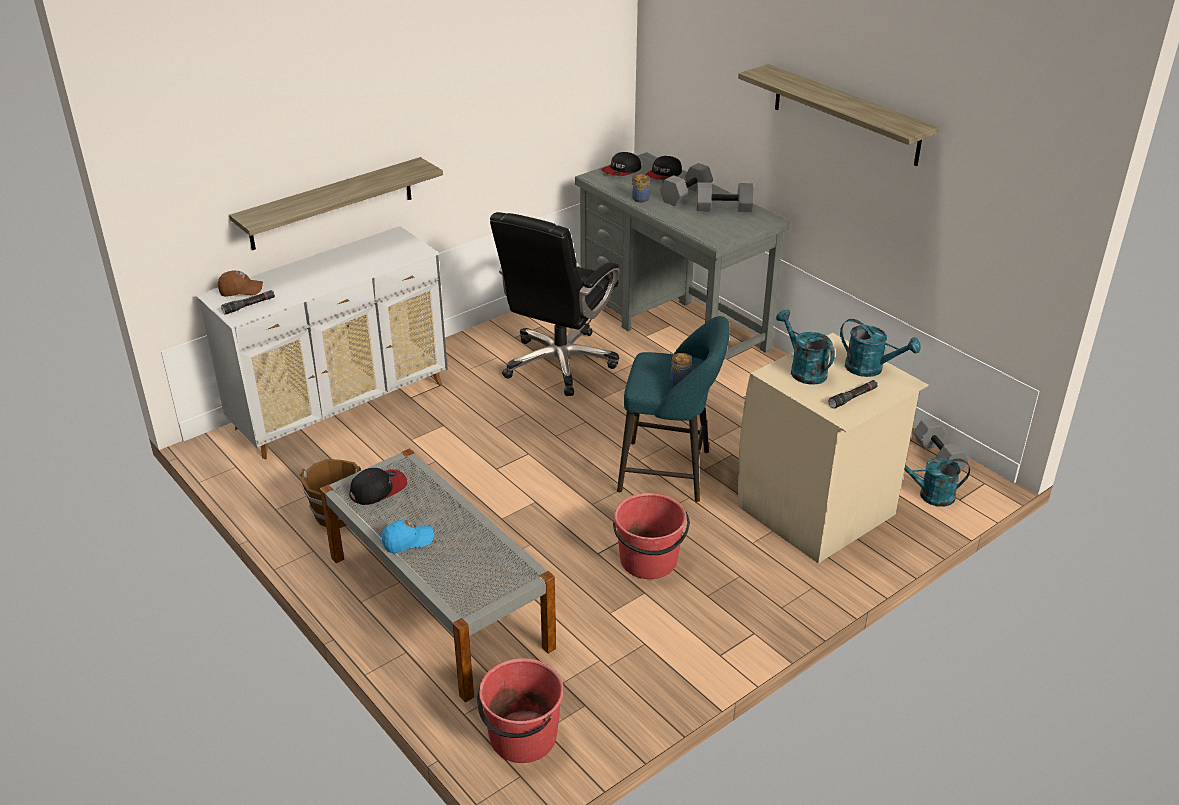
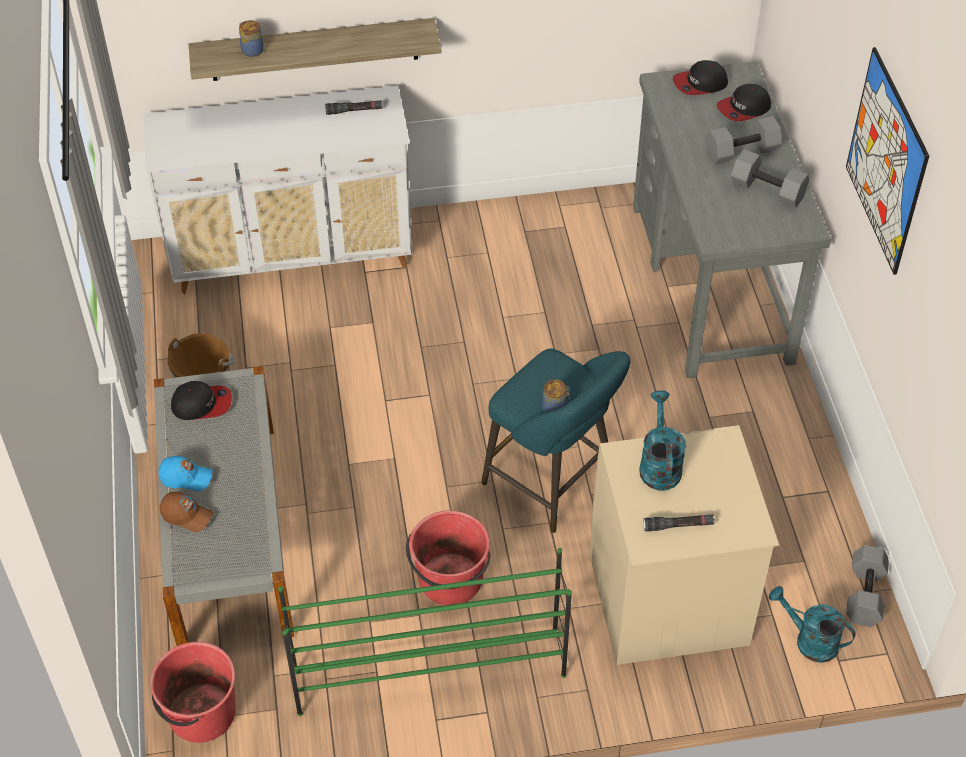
camera: 30 degrees right, 15 degrees up
(241, 290) = (186, 124): brown cap -> brown cap (187, 516)
(249, 306) = (180, 148): black flashlight -> black flashlight (354, 111)
(559, 363) = (546, 287): black office chair -> none
(640, 199) = (683, 138): jar -> jar (252, 50)
(686, 627) = (428, 673): none -> green shoe rack
(846, 115) = (886, 161): shelf -> picture
(871, 369) = (734, 495): turquoise watering can -> none

